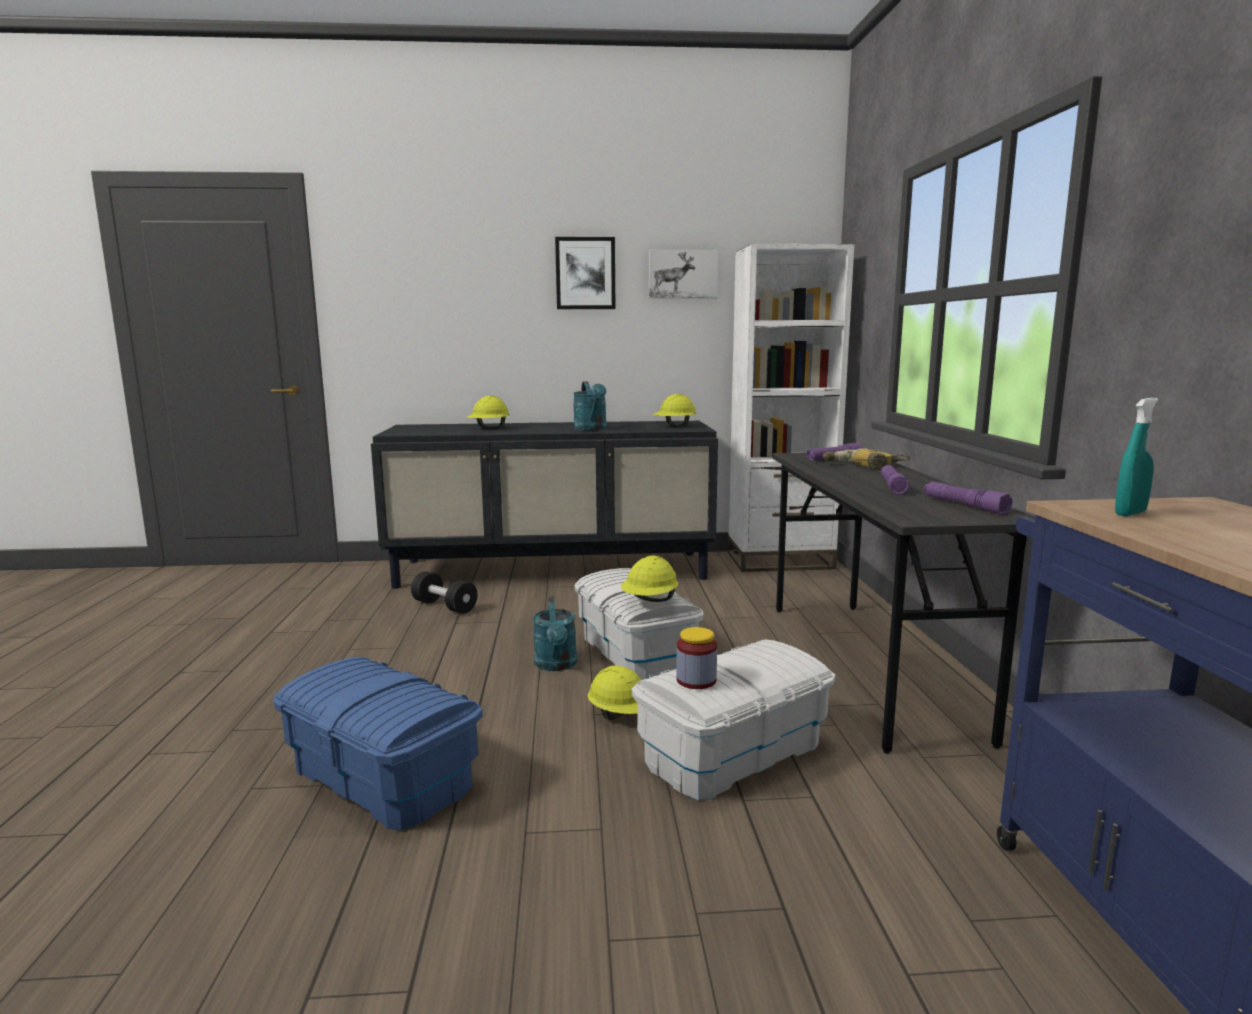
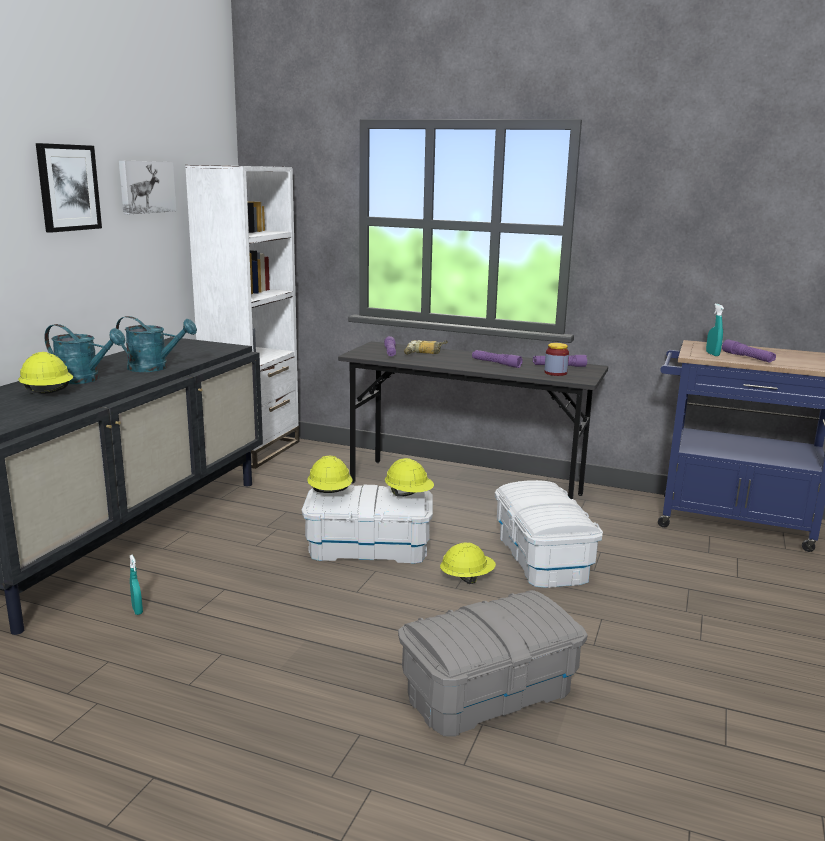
camera: 65 degrees left, 5 degrees up
(383, 777) = (488, 692): blue storage box -> grey storage box
(444, 606) = (137, 610): black dumbbell -> turquoise spray bottle
(556, 665) = (357, 583): turquoise watering can -> turquoise watering can (85, 380)
(674, 426) = (196, 348): yellow hard hat -> yellow hard hat (330, 493)
(696, 680) = (559, 515): jar -> jar (555, 373)
(1189, 532) = (747, 357): none -> purple flashlight

